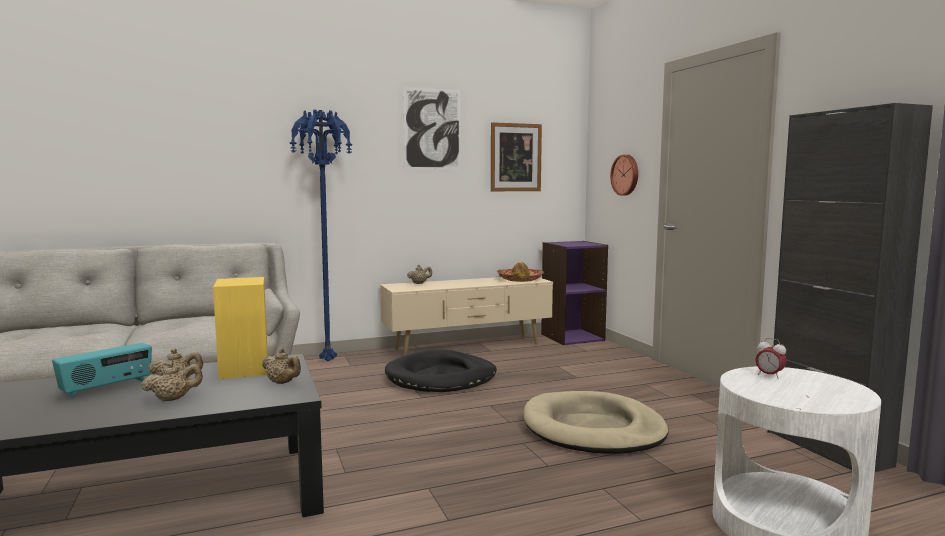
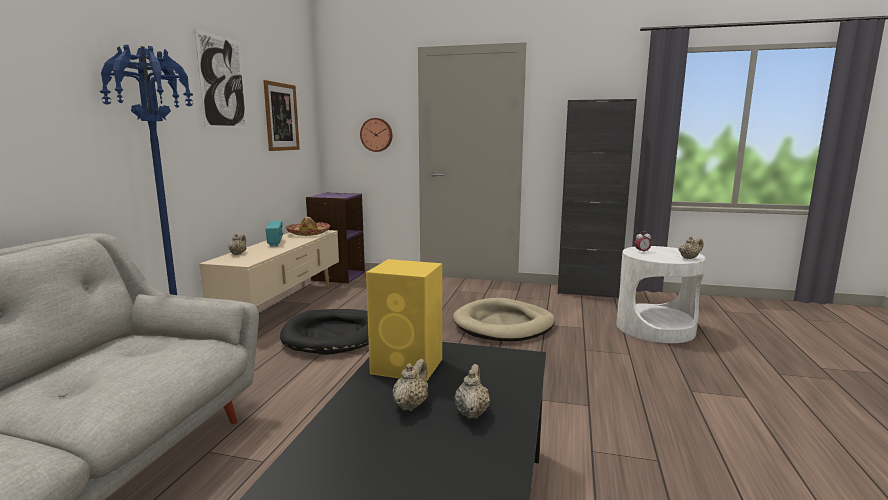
camera: 55 degrees left, 5 degrees up
(107, 387) = (369, 450): radio -> radio (275, 242)
(282, 383) = (478, 357): beige teapot -> beige teapot (689, 258)

